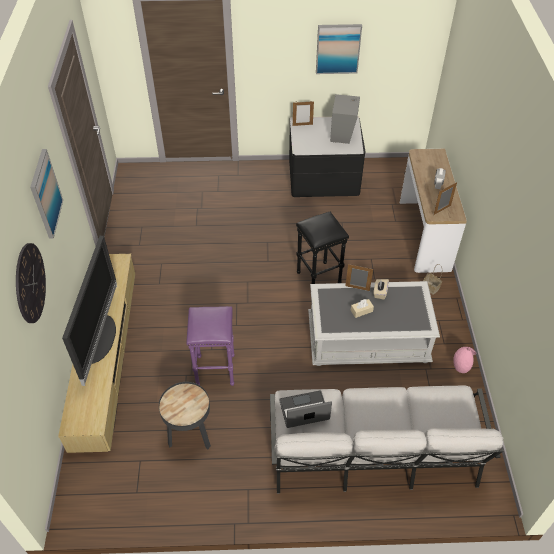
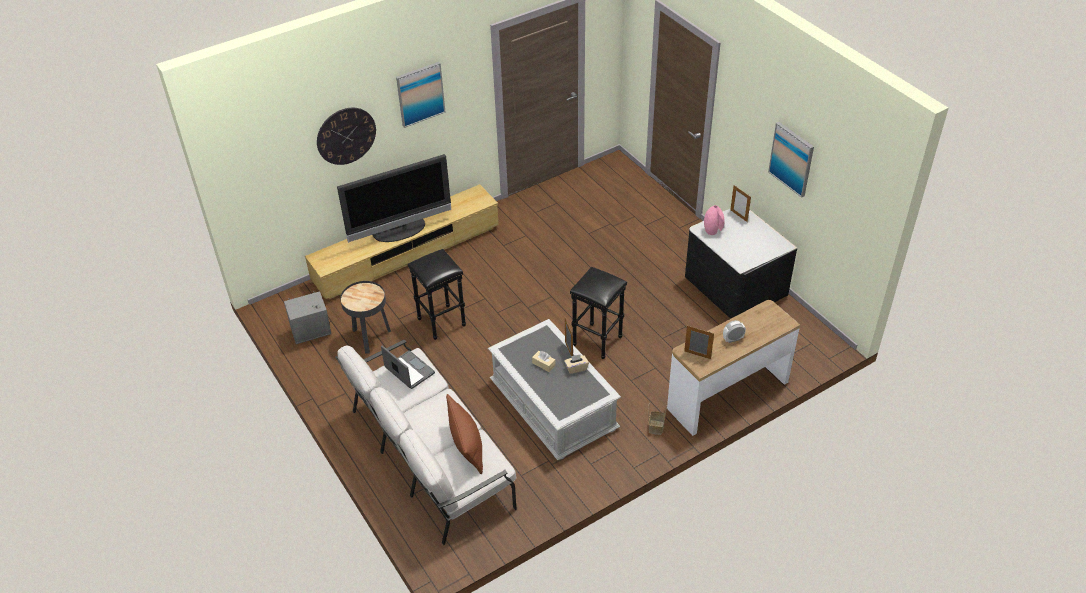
camera: 60 degrees right, 5 degrees down
(214, 369) = (442, 321): purple stool -> black stool
(343, 133) = (756, 247): grey speaker -> grey speaker (312, 333)
(422, 406) = (466, 445): none -> brown pillow
(461, 366) = (572, 487): pink vase -> pink vase (713, 230)

